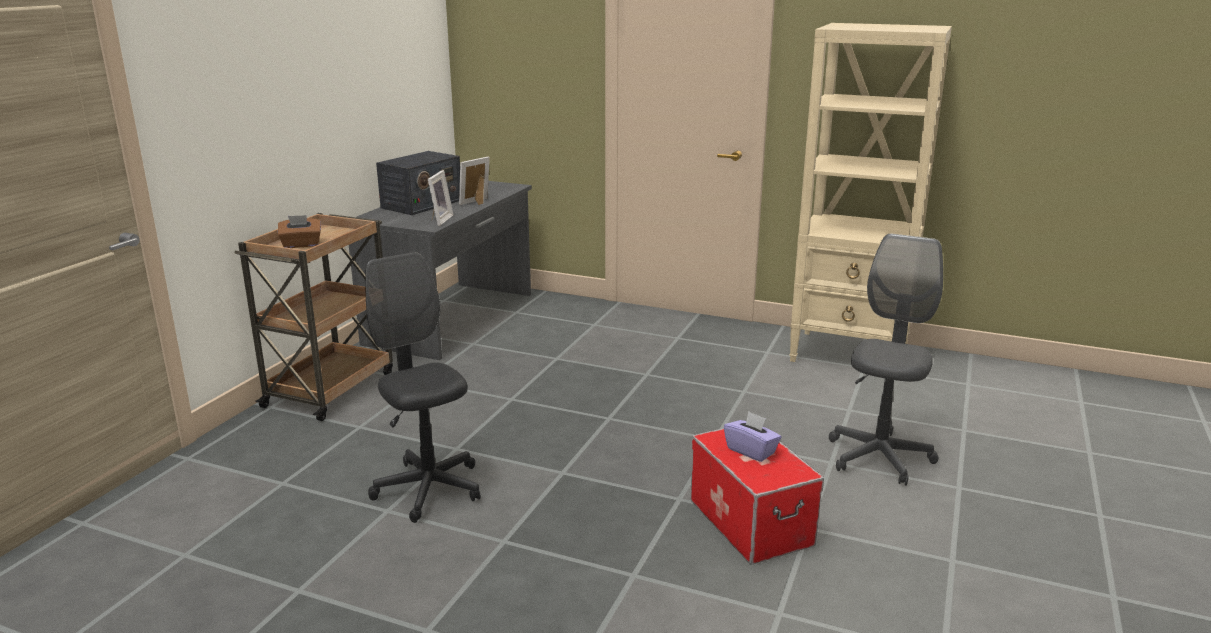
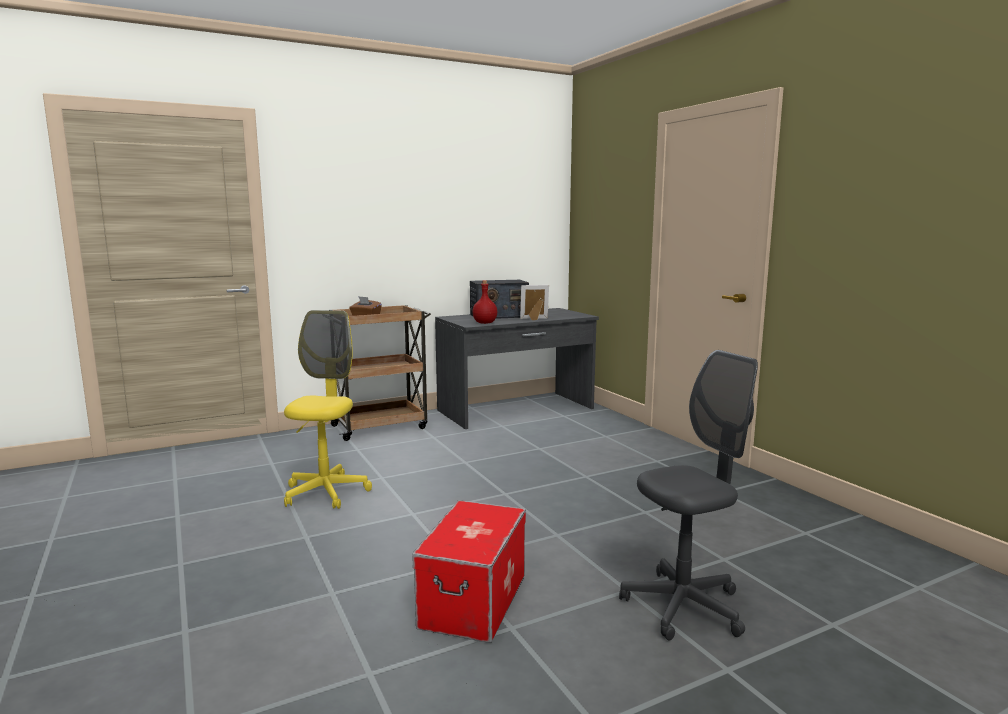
camera: 40 degrees right, 10 degrees down
(428, 489) = (326, 493): black office chair -> yellow office chair
(438, 220) = (484, 323): picture frame -> red bottle
(751, 451) = (476, 525): purple tissue box -> none
(850, 354) = (808, 518): beige bookcase -> none

